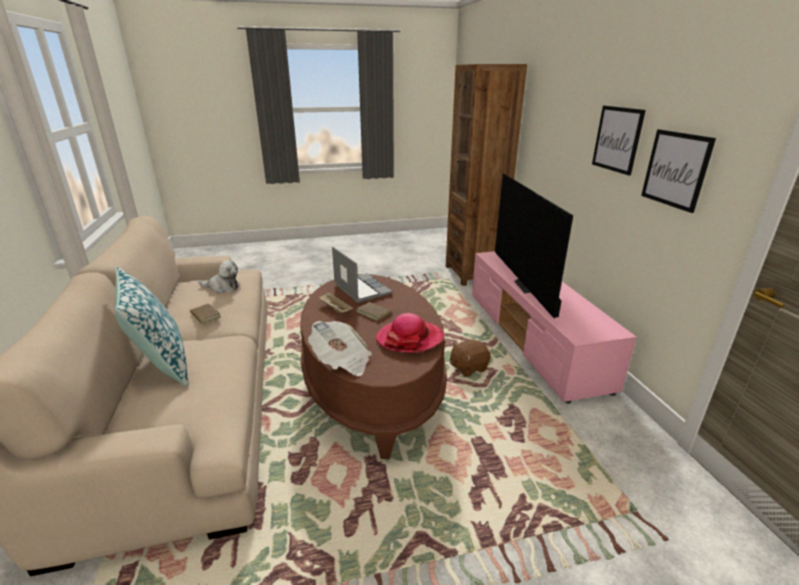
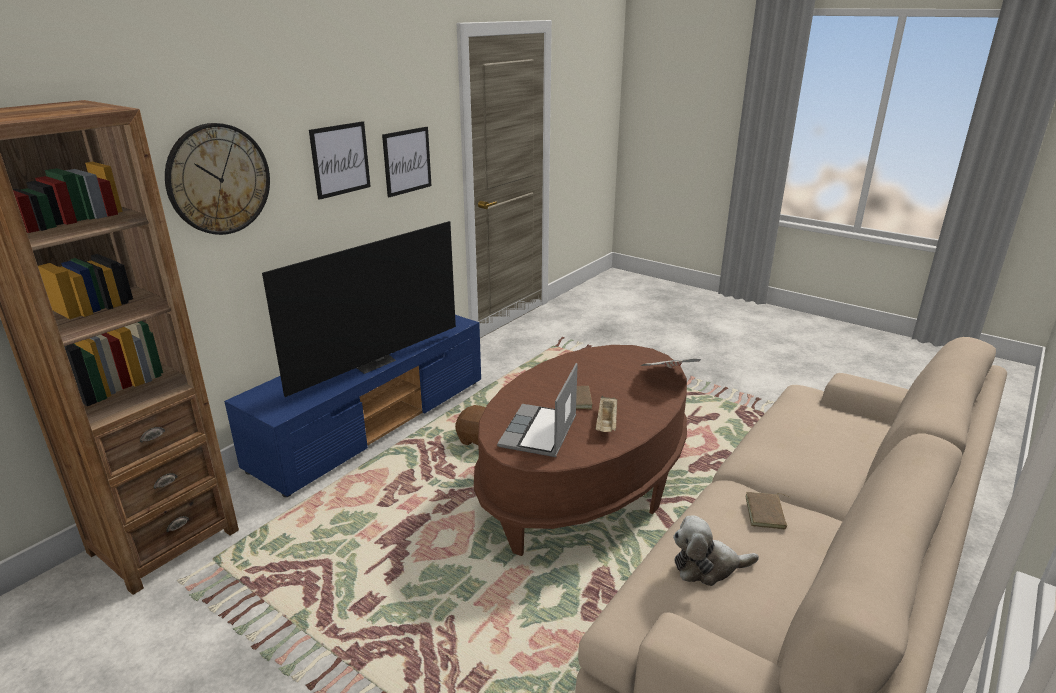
camera: 130 degrees left, 0 degrees up
(162, 365) = (839, 462): pillow -> none
(222, 287) = (707, 566): plush toy -> plush toy turned 60 degrees counterclockwise
(410, 339) = (589, 365): hat -> none
(534, 339) = (374, 422): pink tv stand -> blue tv stand
(554, 123) = (218, 179): none -> wall clock

